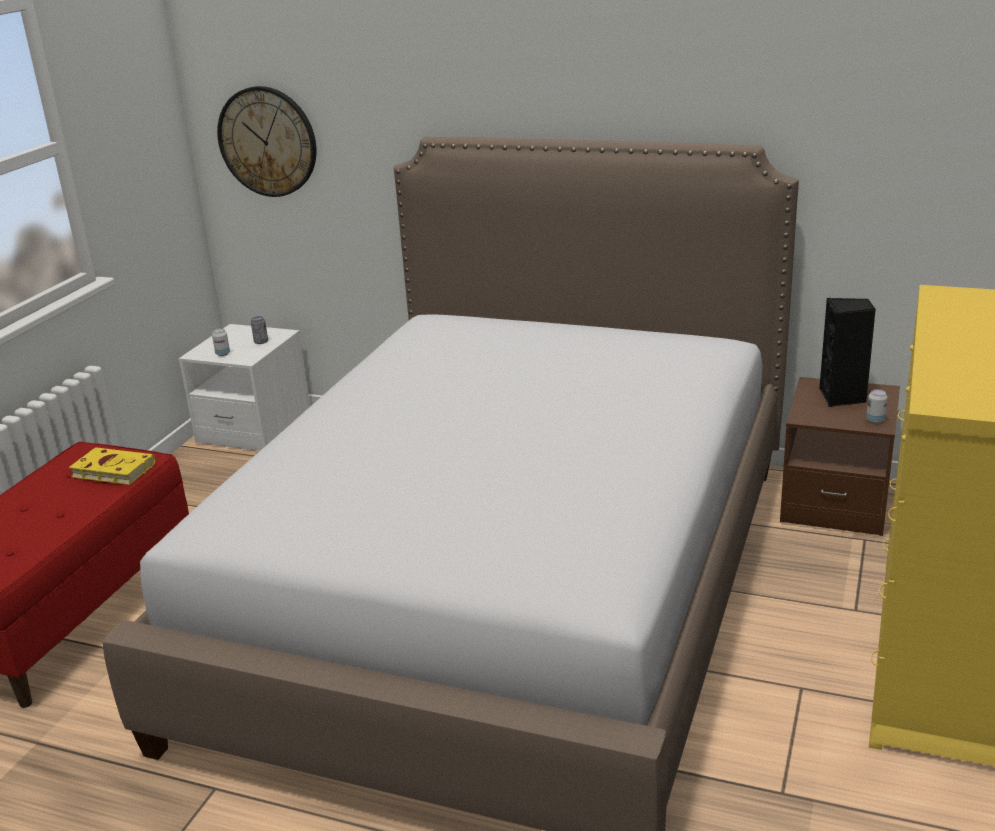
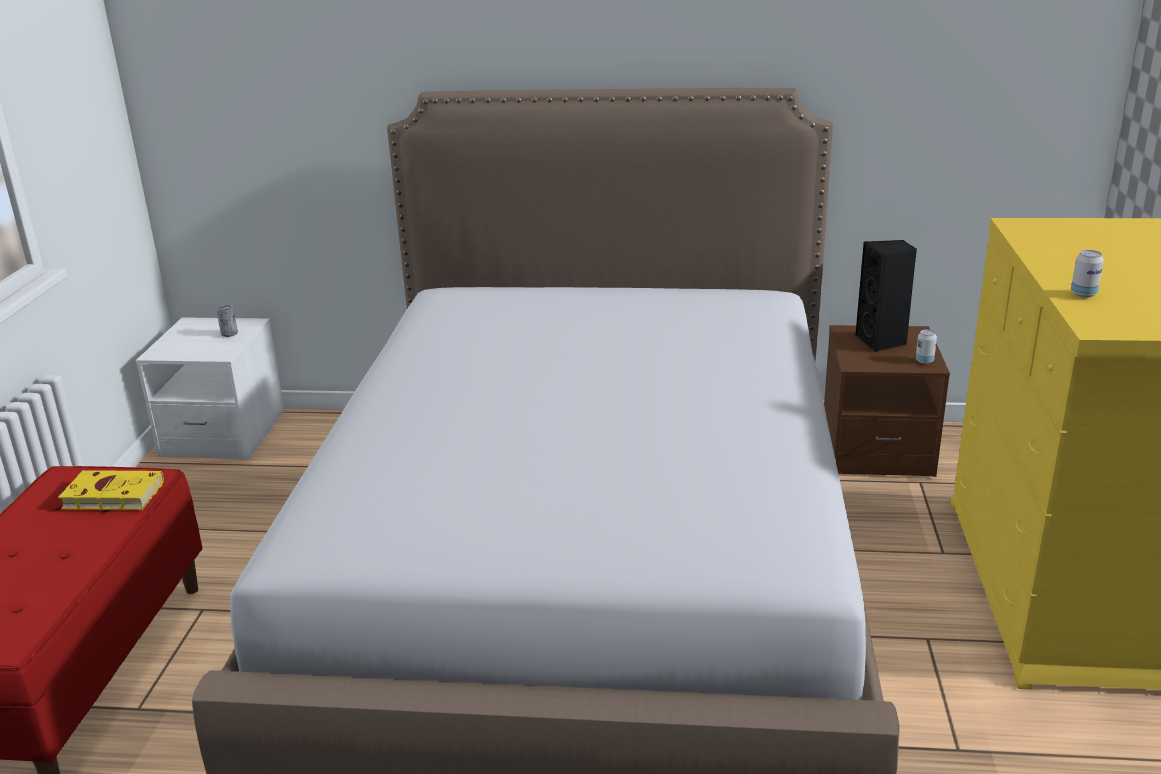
camera: 15 degrees left, 0 degrees up
(222, 354) = (189, 351): can -> can (1083, 294)
(268, 141) = (226, 105): wall clock -> none

